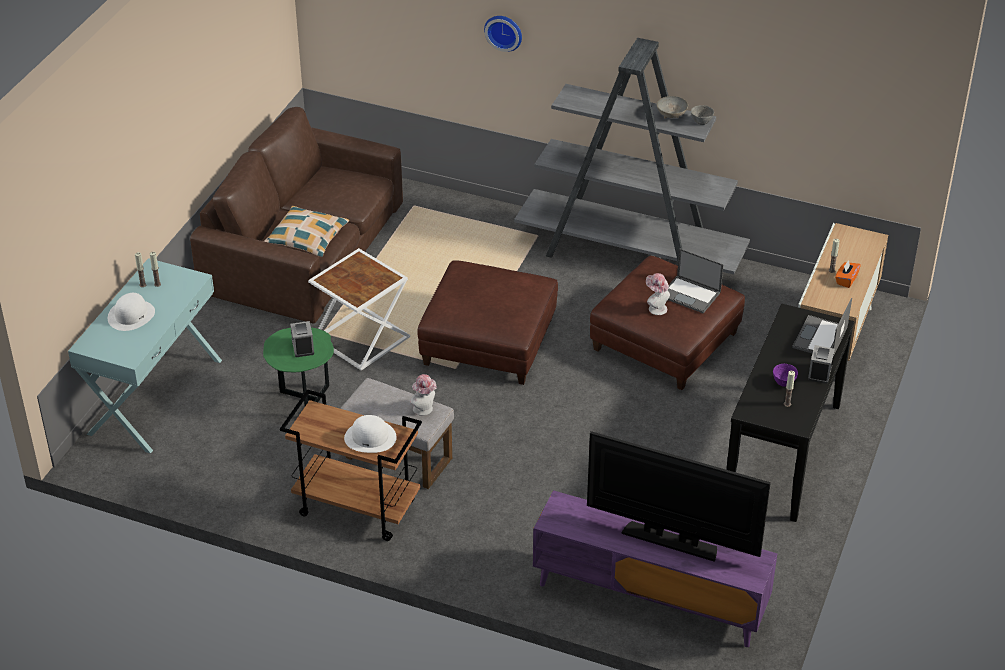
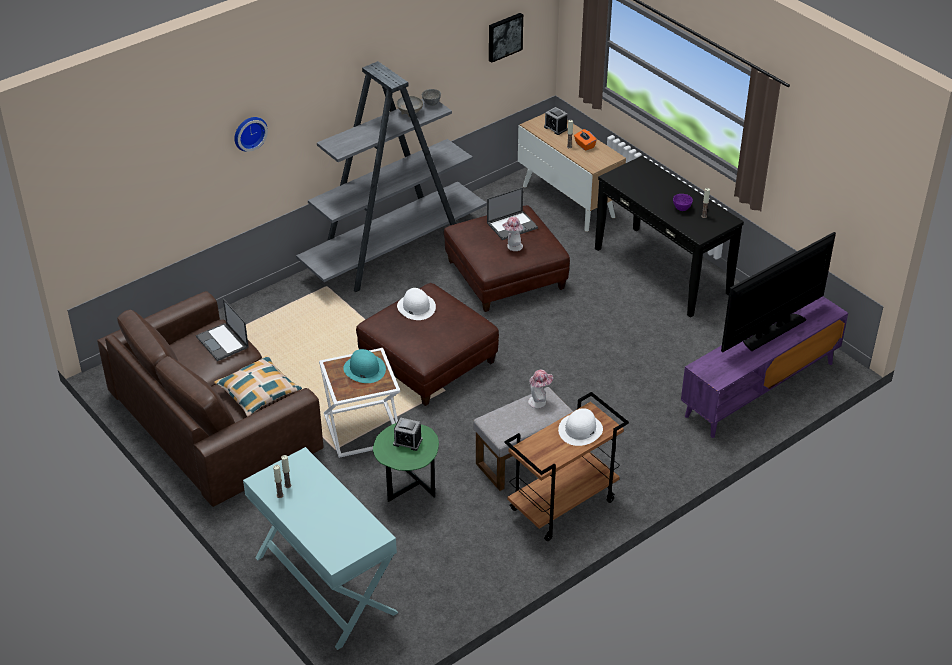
camera: 60 degrees left, 0 degrees up
(131, 315) = (317, 516): white hat -> white hat (416, 307)
(368, 278) = (364, 369): none -> turquoise hat
(820, 338) = (648, 175): laptop -> laptop (223, 342)
(820, 373) = (683, 190): alarm clock -> alarm clock (555, 128)
(847, 112) = (504, 36): none -> picture

